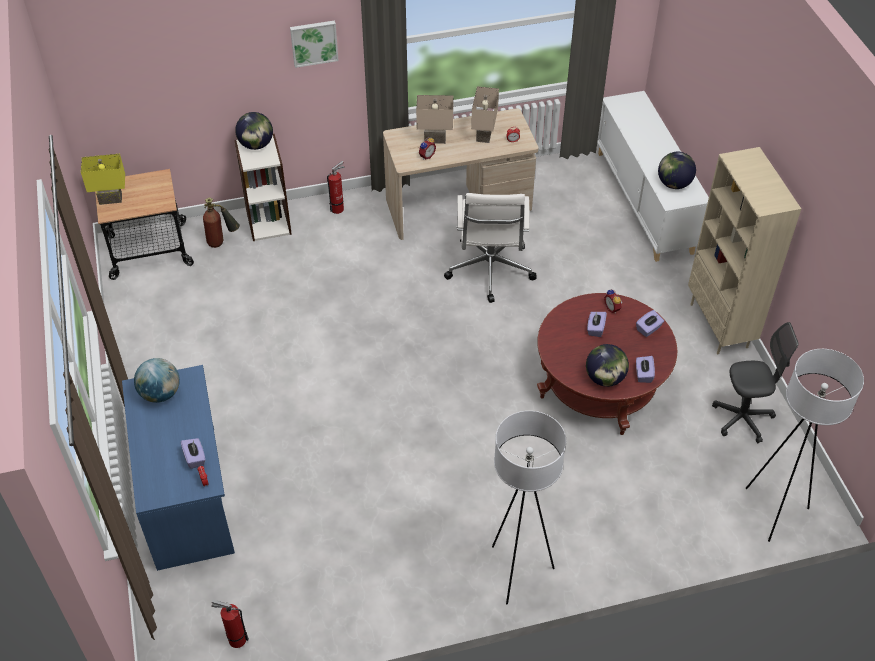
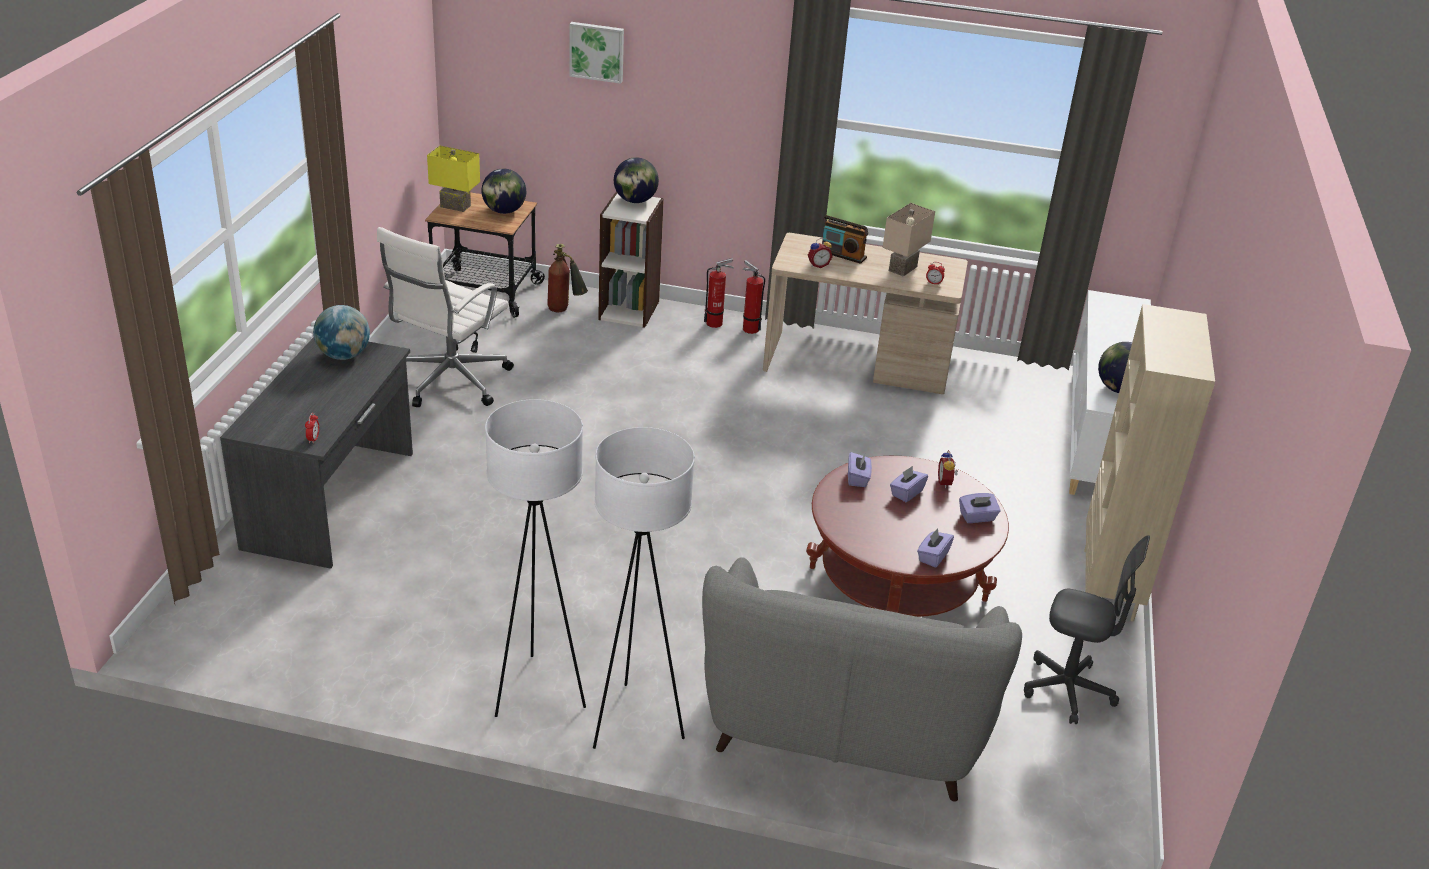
camera: 25 degrees right, 15 degrees down
(188, 495) = (332, 500): blue desk -> grey desk
(195, 458) = (324, 417): purple tissue box -> purple tissue box (858, 478)
(235, 639) = (257, 644): fire extinguisher -> fire extinguisher (749, 328)
(314, 42) = (731, 92): picture -> picture (597, 51)
(435, 138) = (842, 254): beige table lamp -> radio
(489, 271) = (845, 432): white office chair -> white office chair (449, 382)
(605, 378) = (878, 542): globe -> globe (504, 211)
(638, 512) = (843, 728): none -> grey sofa
(773, 511) = (1037, 806): white floor lamp -> white floor lamp (537, 691)

